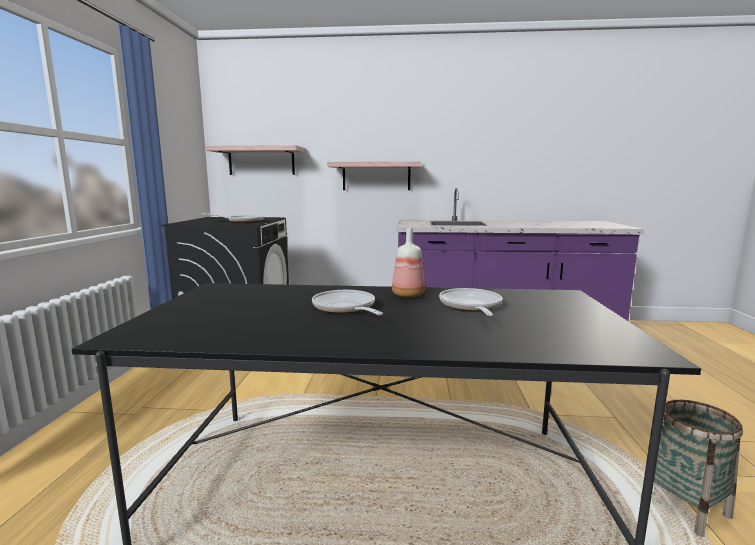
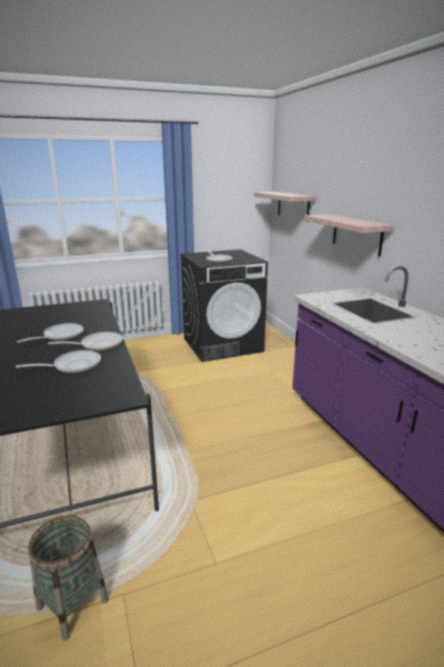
camera: 65 degrees right, 10 degrees up
(407, 295) = (98, 345): bottle -> frying pan

